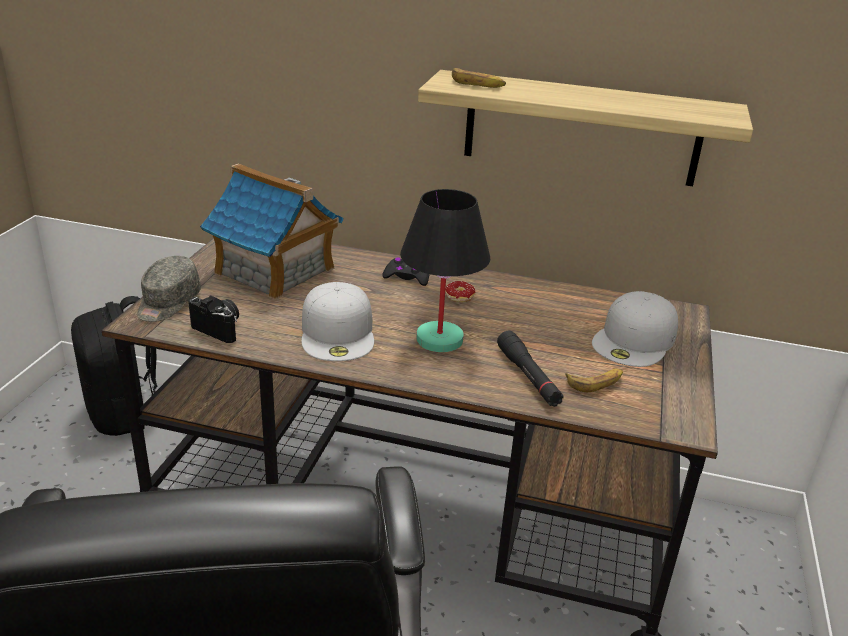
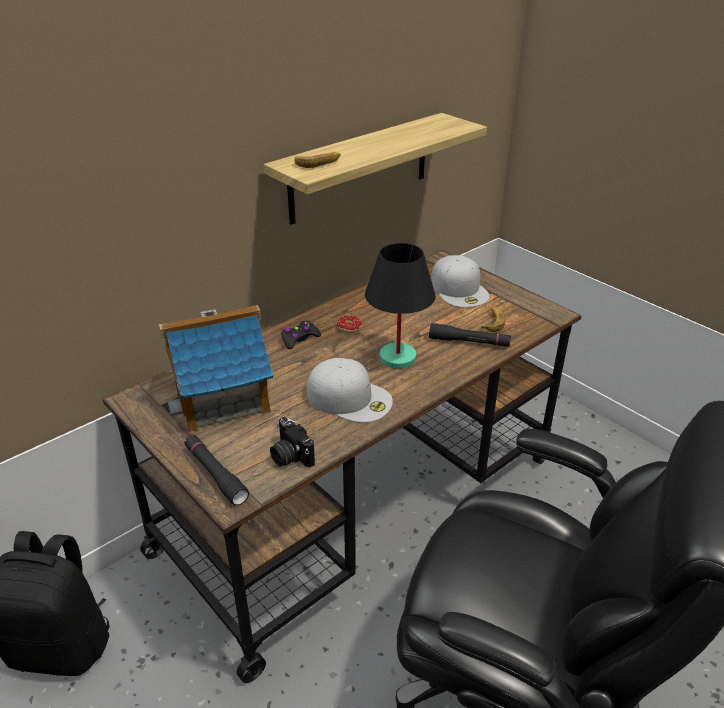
camera: 55 degrees left, 5 degrees up
(168, 303) = (215, 474): grey cap -> black flashlight
(220, 329) = (290, 456): camera -> camera turned 105 degrees counterclockwise

